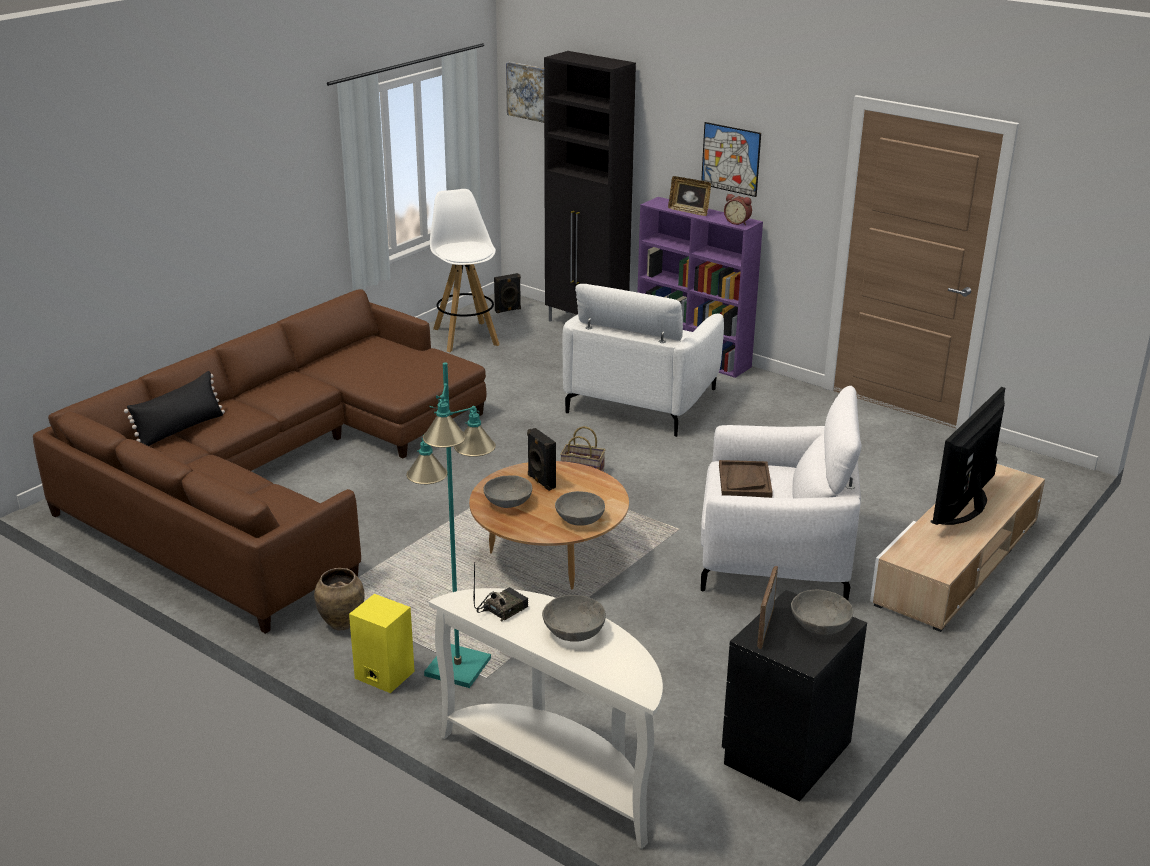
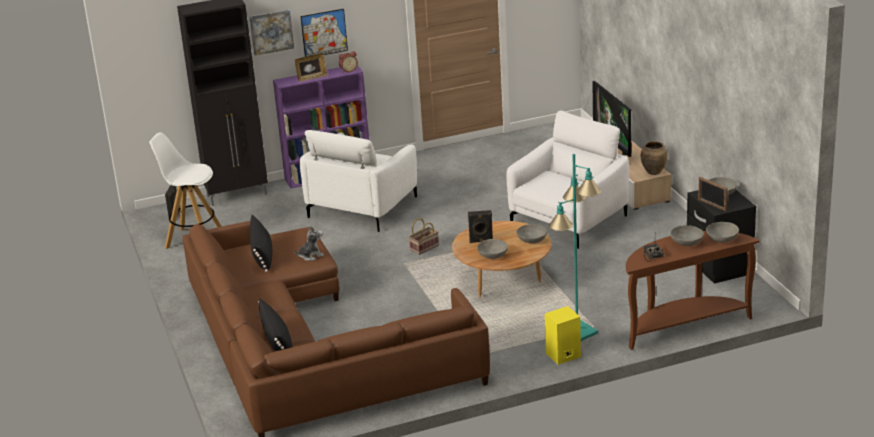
camera: 55 degrees left, 0 degrees up
(342, 624) = (502, 358): brown vase -> brown vase (654, 172)
(379, 359) = (262, 255): none -> black pillow
(404, 386) = (310, 256): none -> plush toy
(529, 92) = (143, 47): picture -> picture (271, 31)
(558, 771) = (683, 325): white console table -> brown console table
(619, 666) = (721, 239): none -> grey bowl
(641, 400) = (362, 206): white armchair -> white armchair turned 60 degrees clockwise
(744, 481) = (550, 185): brown tray -> none

